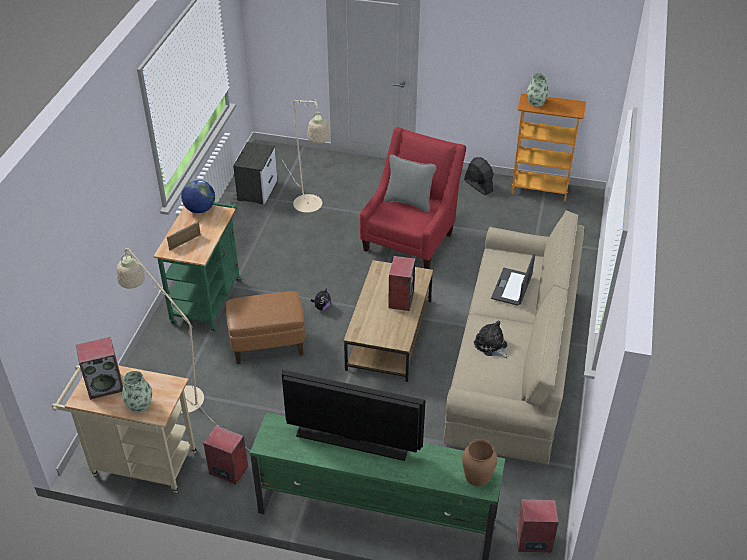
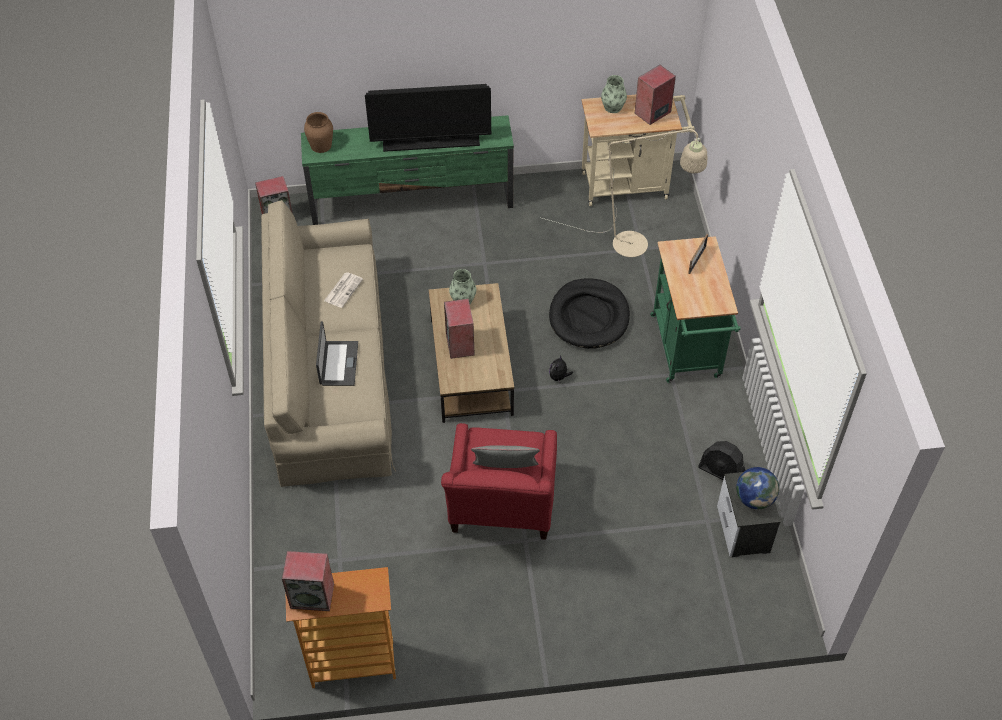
camera: 160 degrees right, 10 degrees up
(200, 209) = (714, 305): globe -> globe (754, 499)
(227, 470) = (552, 199): speaker -> speaker (313, 595)
(267, 346) = (589, 316): brown ottoman -> black dog bed
(310, 208) = (654, 520): beige floor lamp -> none
(478, 185) = (444, 642): black fan -> black fan (721, 472)
(491, 346) = (343, 289): plush toy -> newspaper
(536, 102) = (362, 592): vase -> vase (463, 299)

